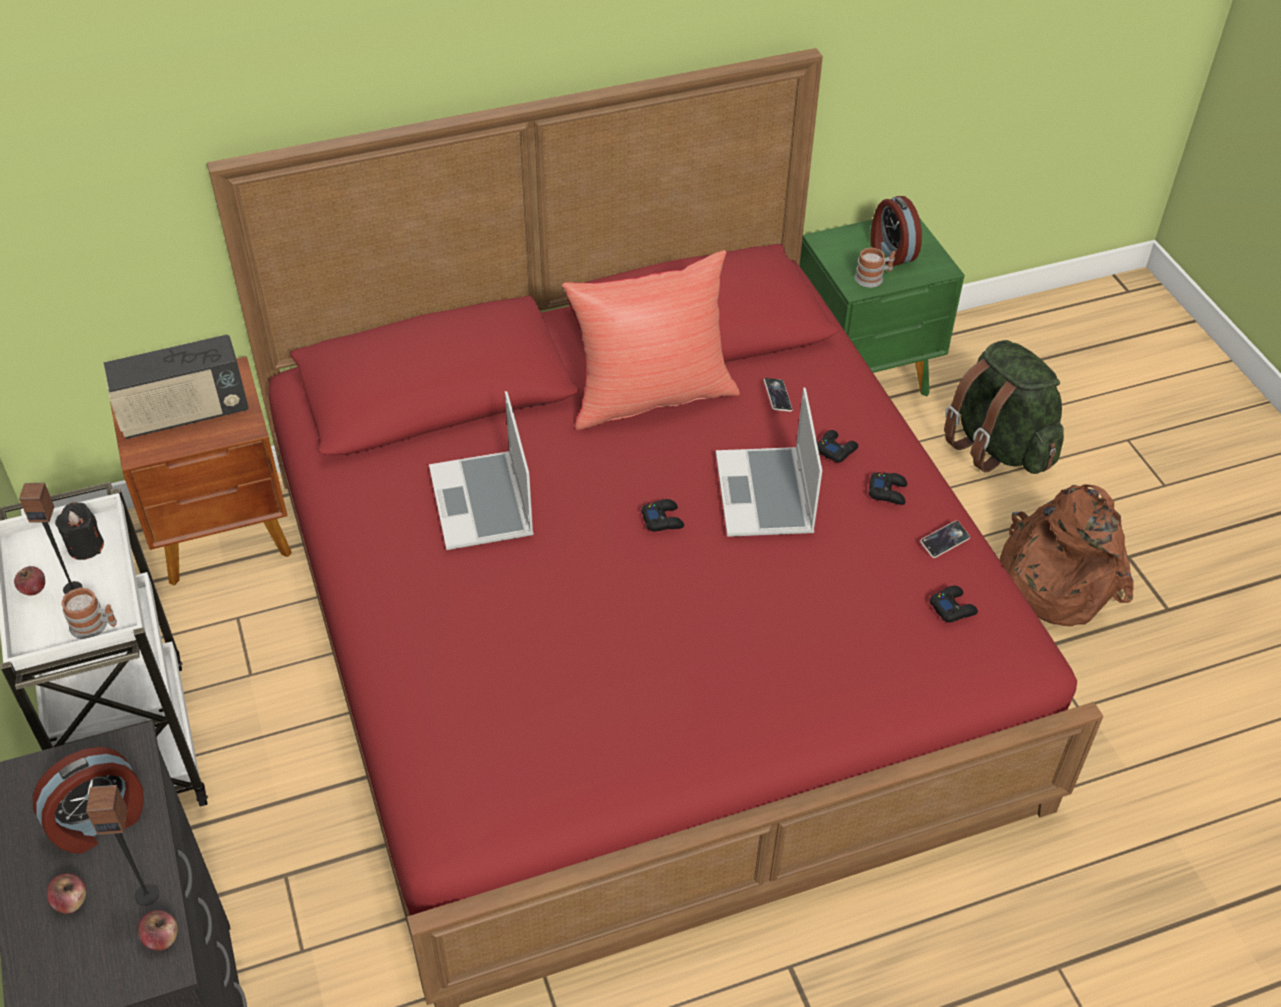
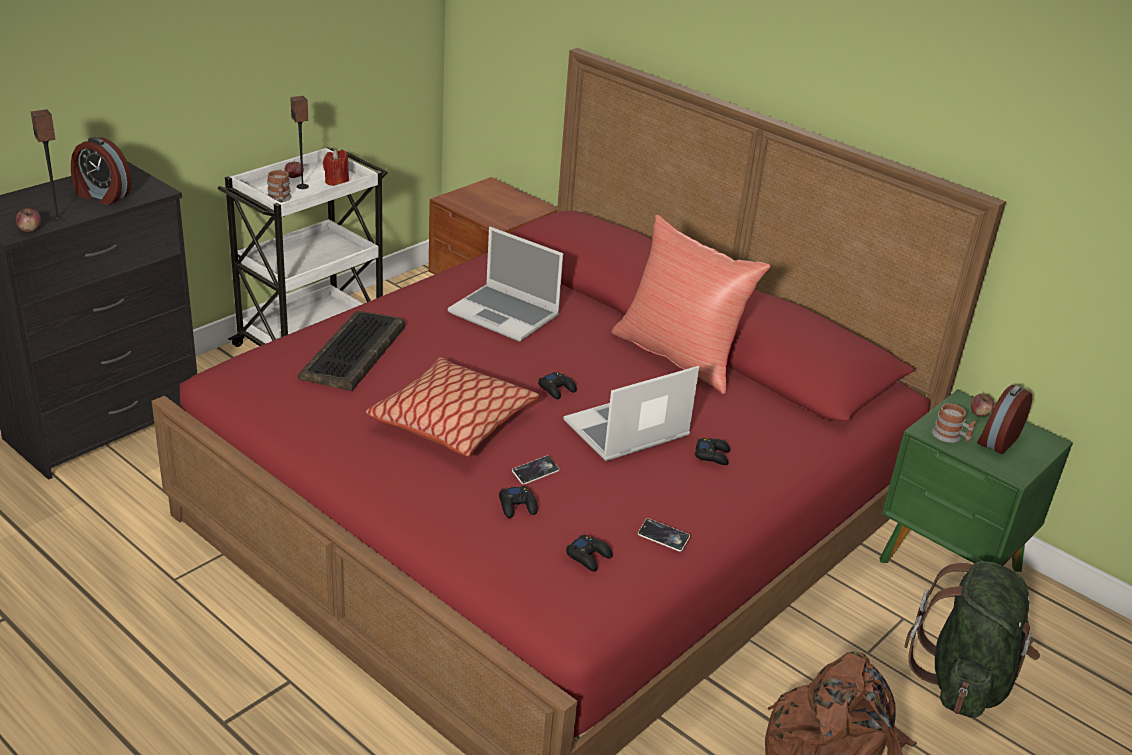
camera: 60 degrees right, 15 degrees down
(71, 901) = (45, 201): apple -> apple (979, 413)
(85, 546) = (336, 181): black candle -> red candle
(184, 415) = (491, 203): radio -> none
(483, 504) = (506, 315): laptop -> laptop turned 105 degrees counterclockwise
(488, 676) = (354, 353): none -> keyboard
(679, 631) = (453, 421): none -> pillow
(777, 397) = (742, 413): phone -> phone (535, 472)
(888, 492) = (691, 493): black game controller -> black game controller (517, 506)

